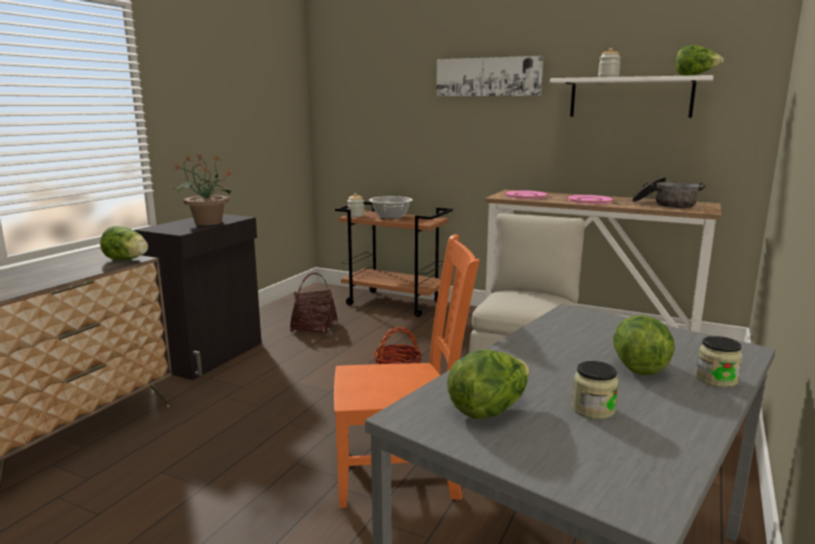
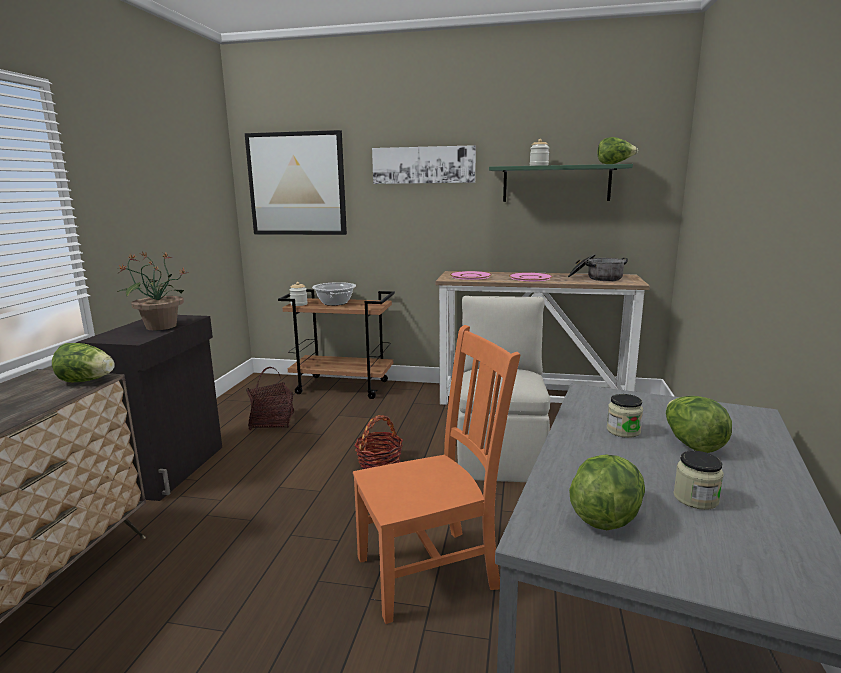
camera: 15 degrees left, 0 degrees up
(364, 96) = (297, 184): none -> picture
(630, 97) = (556, 183): white shelf -> green shelf
(716, 379) = (763, 448): jar -> jar (623, 431)

